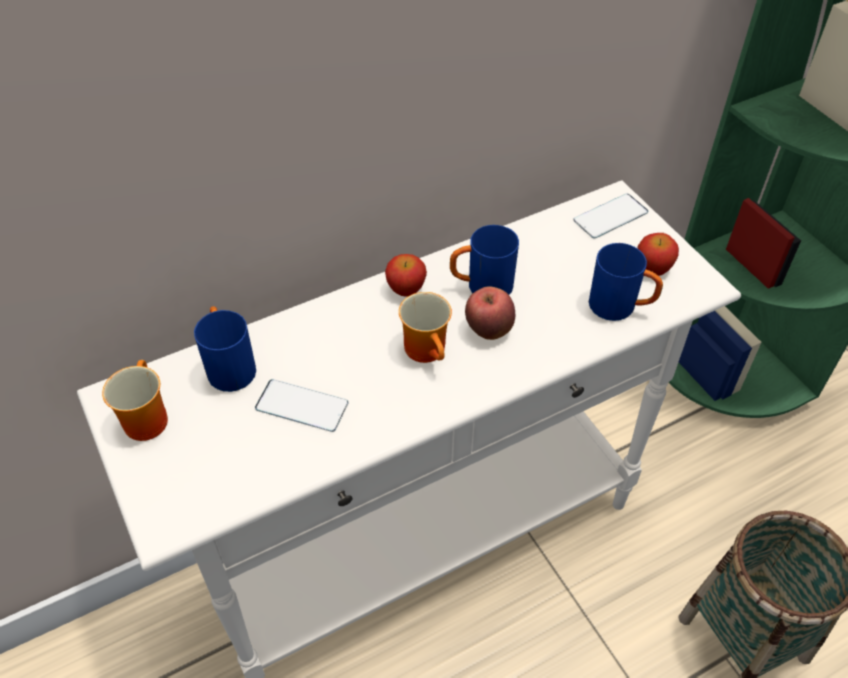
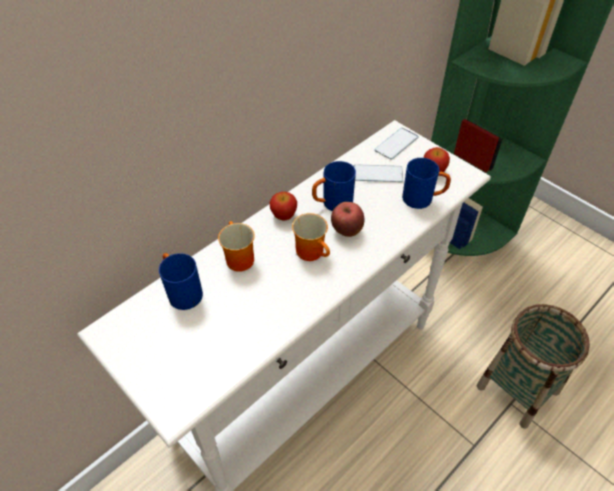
camera: 15 degrees left, 0 degrees up
(143, 418) = (133, 341): mug -> mug (237, 258)
(301, 406) = (241, 307): phone -> phone (377, 174)

